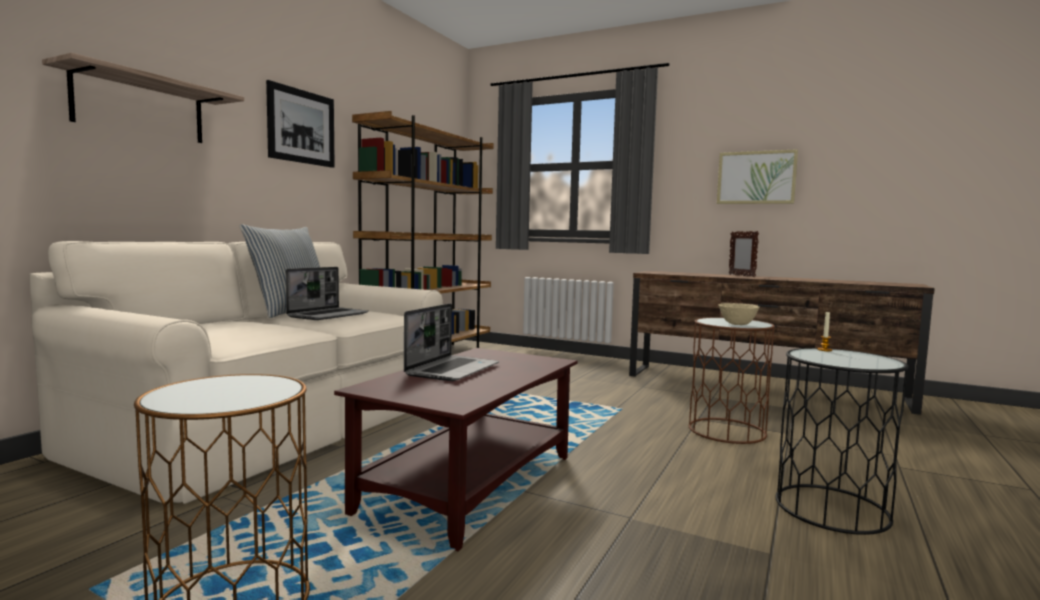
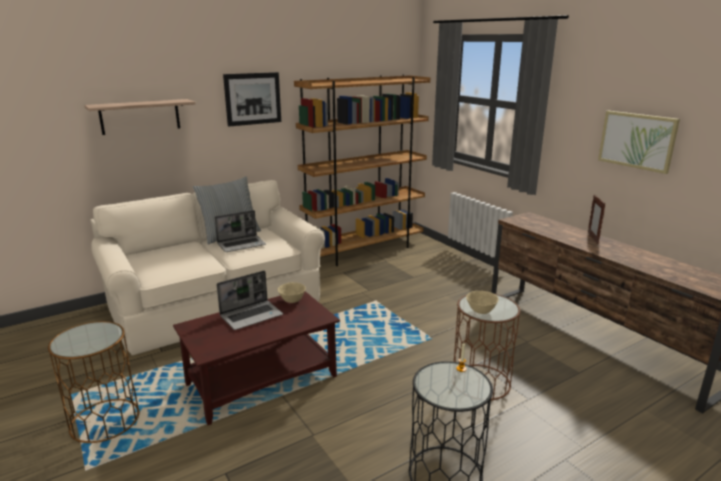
camera: 30 degrees right, 15 degrees up
(483, 355) = (292, 301): none -> beige bowl

